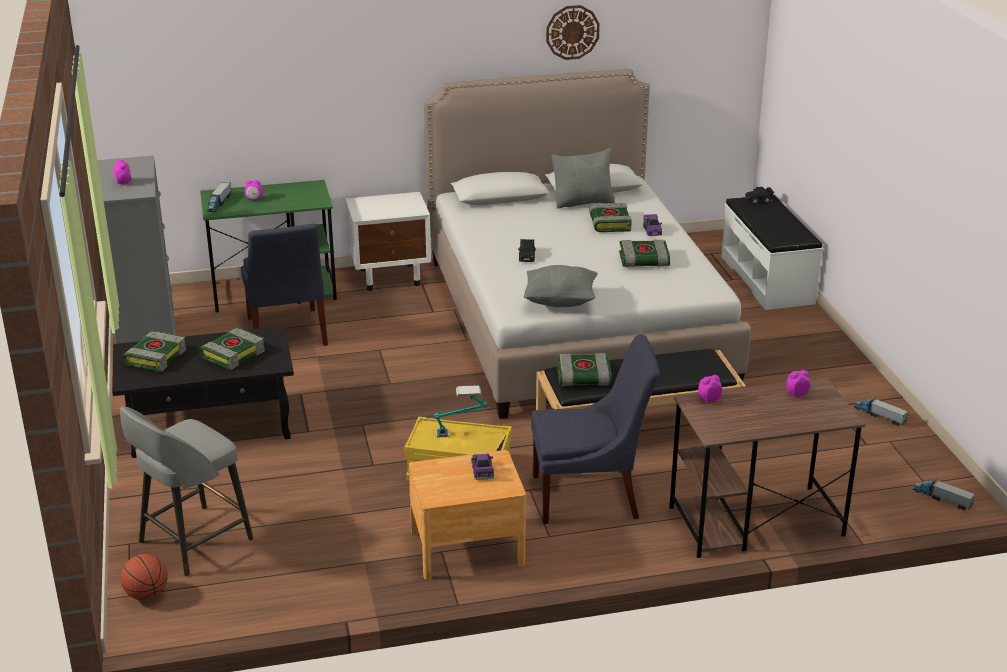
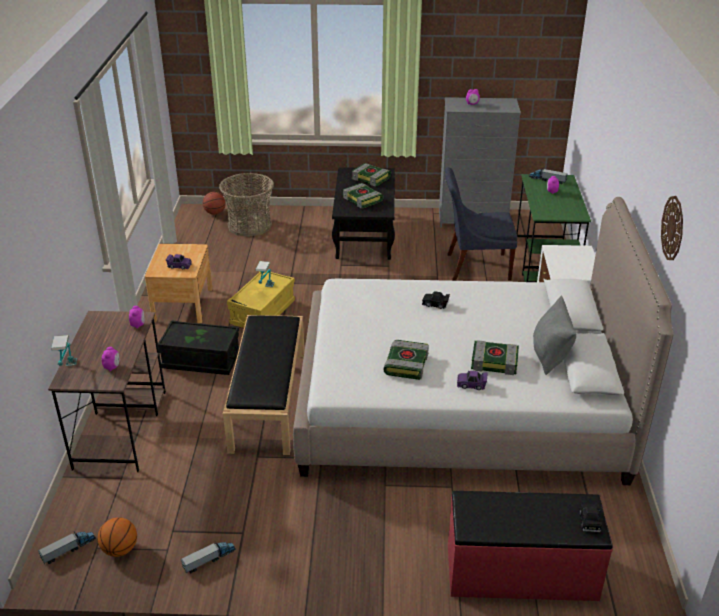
camera: 105 degrees right, 5 degrees up
(192, 542) = (249, 225): grey stool -> basket
(560, 301) = (347, 306): grey pillow -> none
(582, 378) = (271, 327): book -> none
(590, 496) = (201, 360): blue chair -> black storage box
(767, 279) = (521, 573): white bench -> red bench
(829, 418) = (69, 373): none -> table lamp
(914, 468) = (120, 549): none -> basketball

